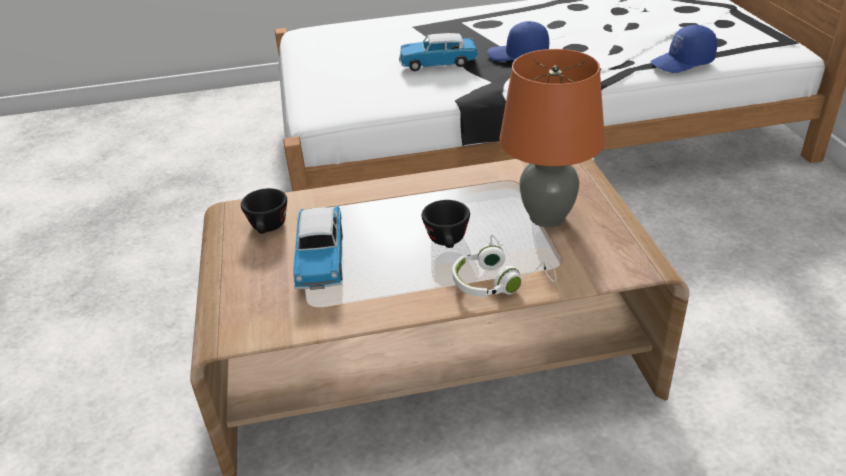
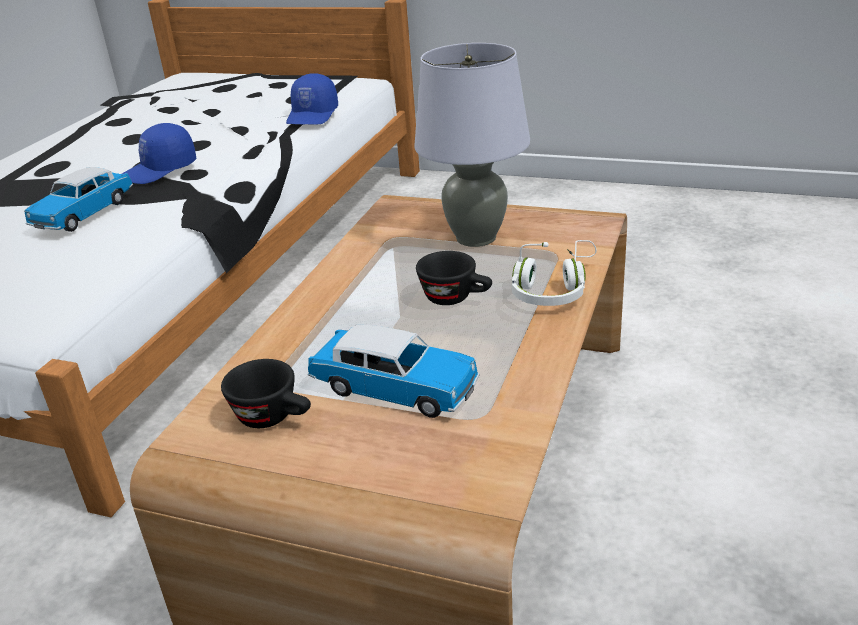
camera: 60 degrees left, 5 degrees down
(546, 217) = (475, 238): orange table lamp -> grey table lamp

